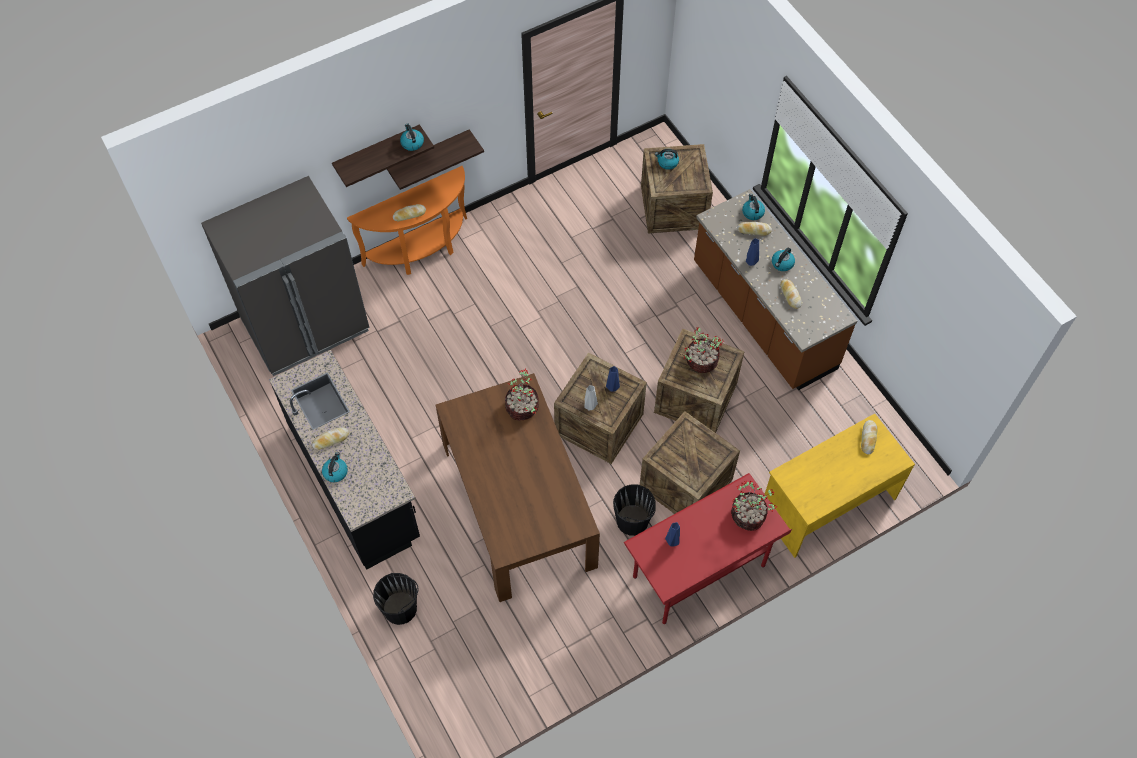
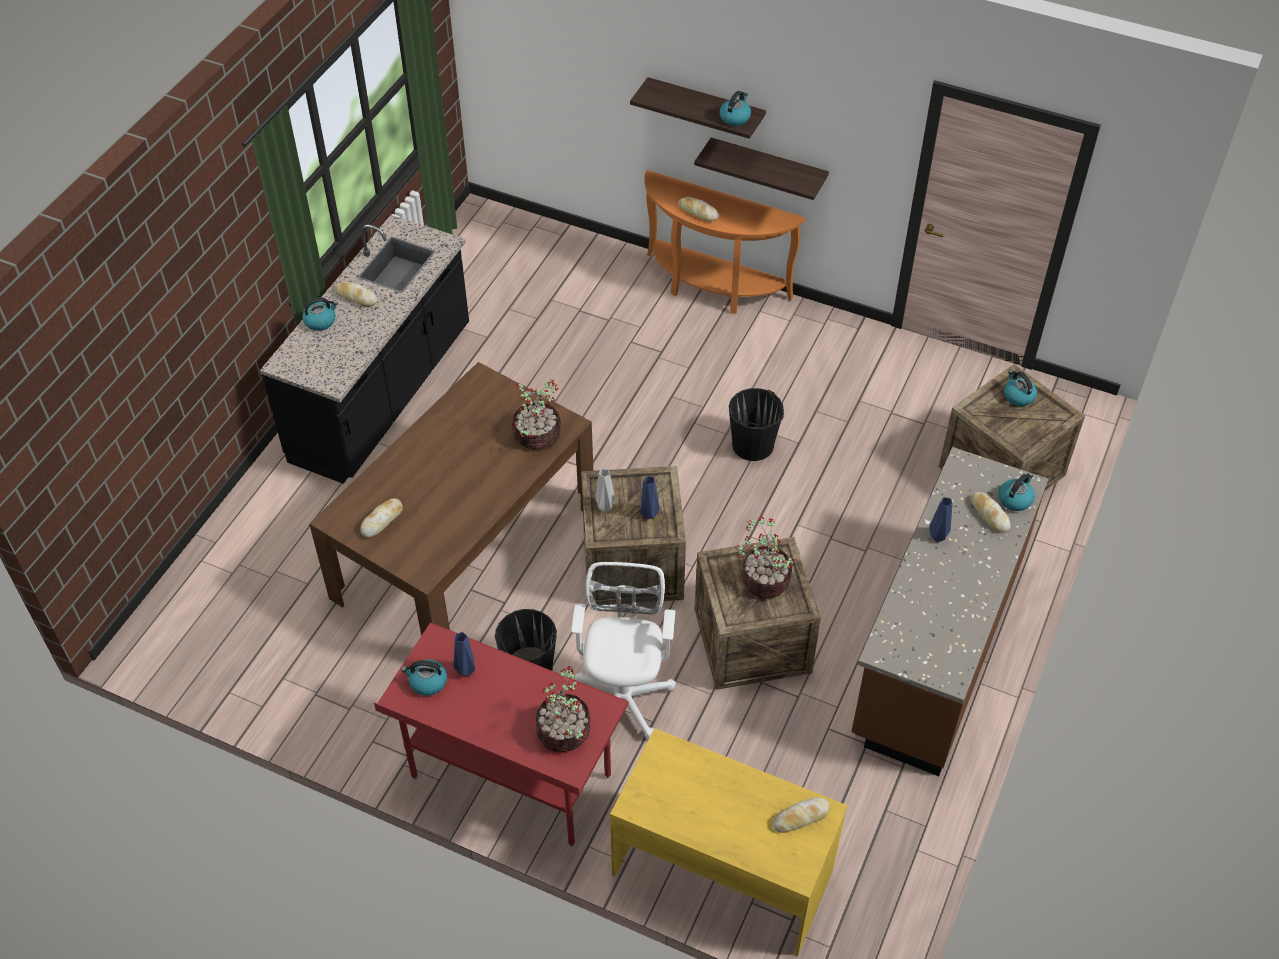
camera: 55 degrees right, 10 degrees down
(306, 326) = (535, 254): grey fridge -> none
(400, 608) = (261, 516): black bucket -> black bucket (753, 445)
(685, 483) = (623, 695): crate -> white office chair
(782, 264) = (969, 570): kettle -> kettle (427, 682)
(790, 295) = (929, 604): bread -> bread (382, 520)

